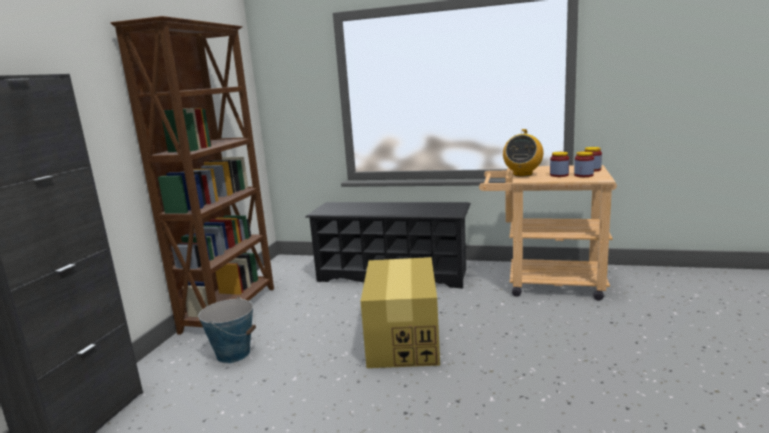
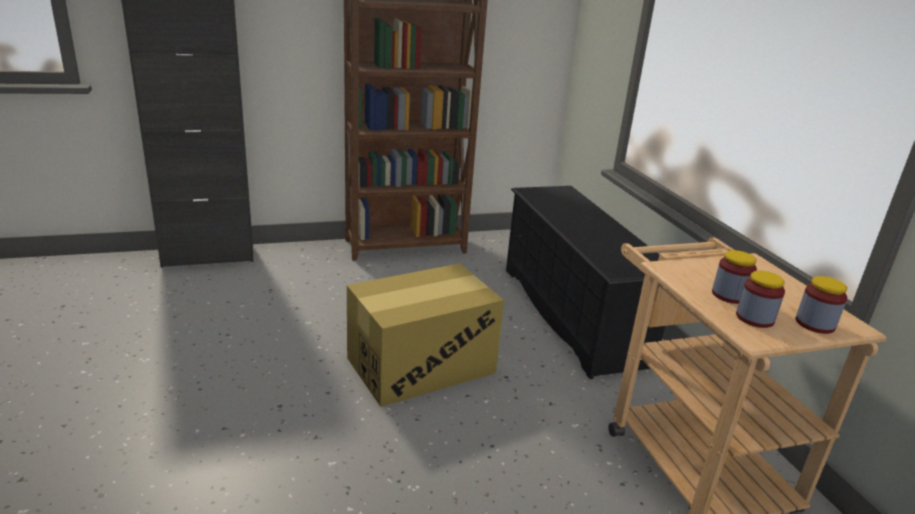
camera: 55 degrees right, 10 degrees up
(233, 354) = (330, 277): bucket -> none
(522, 174) = (693, 263): radio -> none

